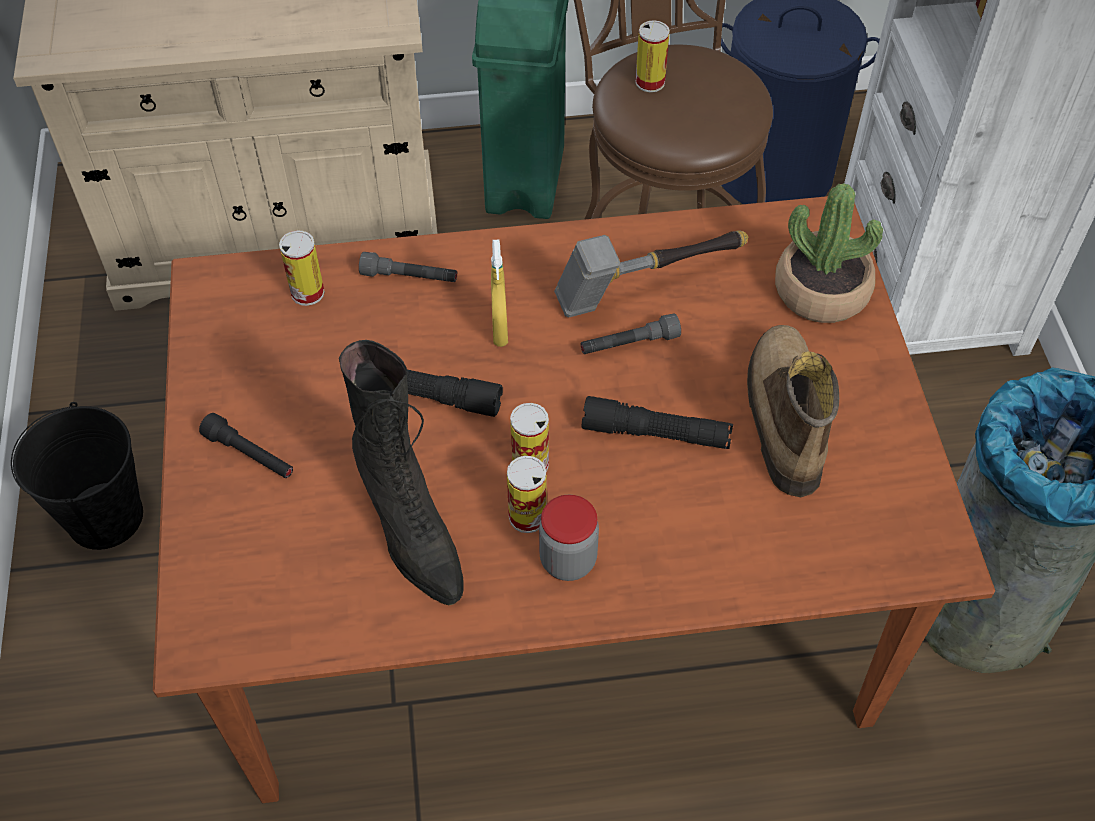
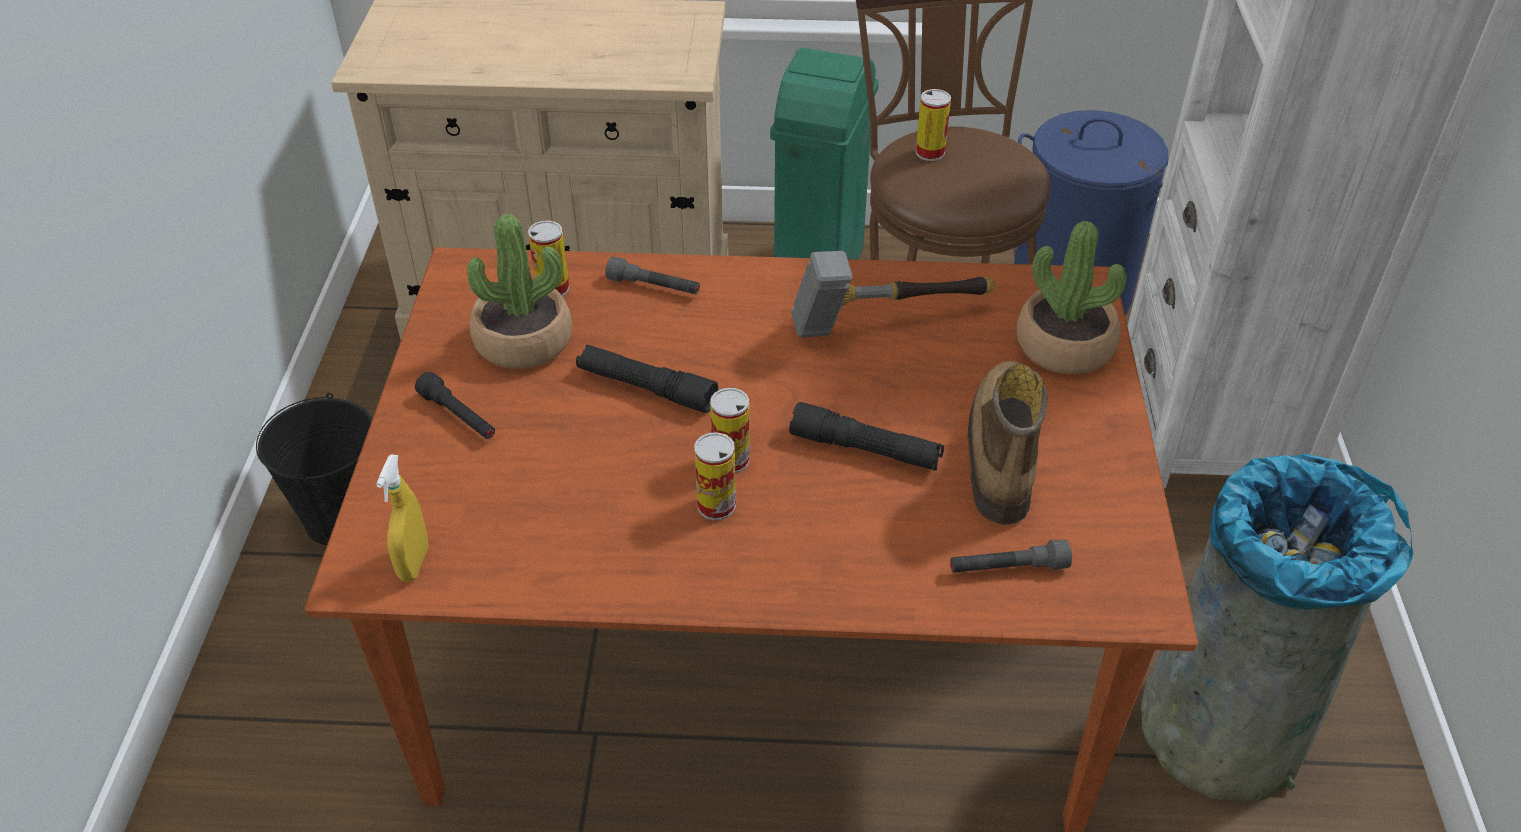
camera: 10 degrees right, 10 degrees down
(293, 359) = (523, 341): none -> potted plant
(410, 530) = (596, 502): black boot -> none
(500, 330) = (730, 341): yellow spray bottle -> yellow spray bottle (414, 563)
(568, 560) = (747, 550): jar -> none
(629, 344) = (856, 368): grey flashlight -> grey flashlight (1007, 568)

